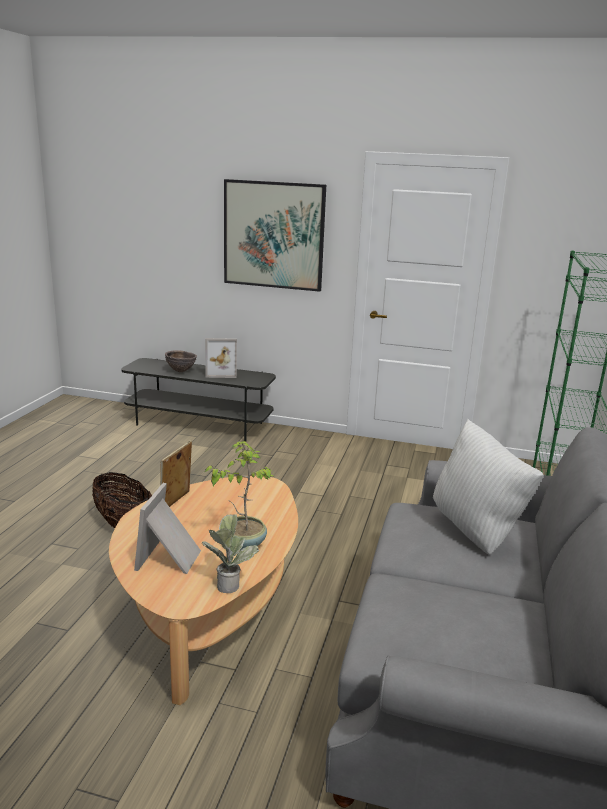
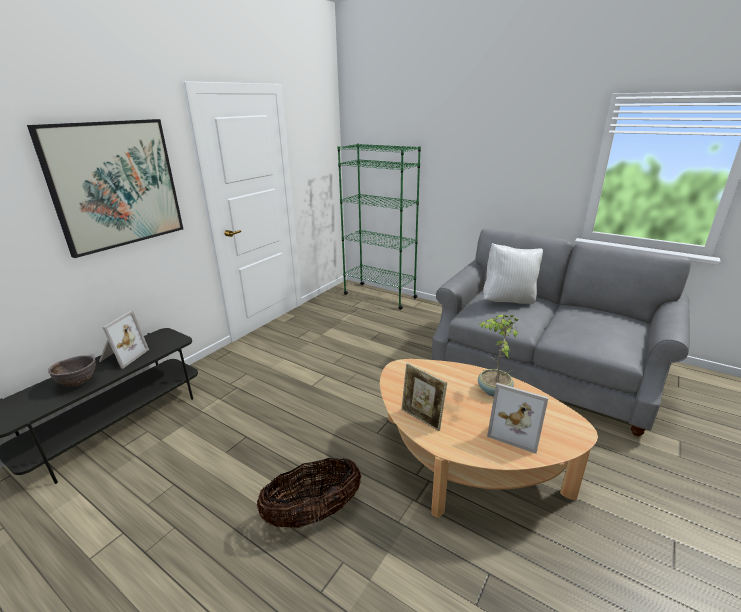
camera: 70 degrees left, 5 degrees up
(229, 583) = (548, 404): potted plant -> none

